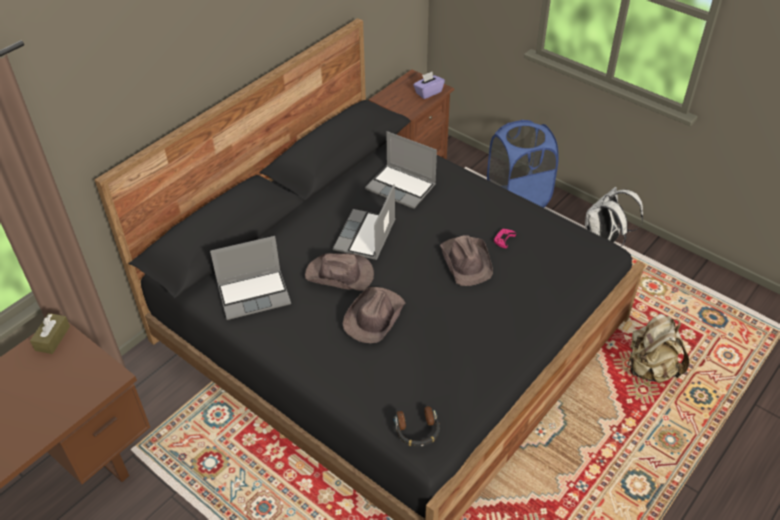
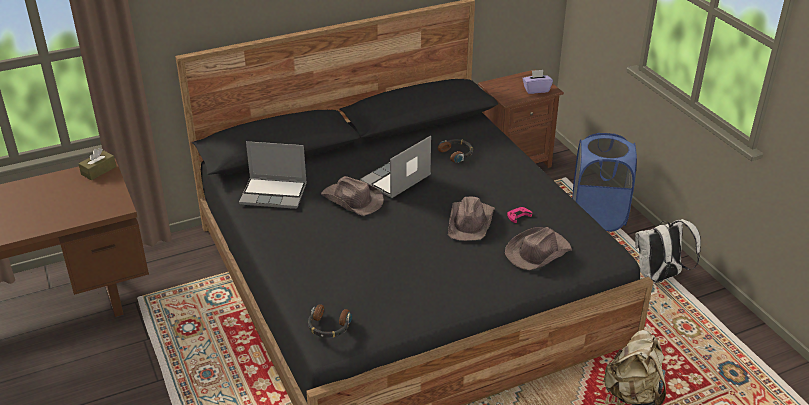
camera: 25 degrees right, 10 degrees down
(374, 317) = (356, 236): brown hat -> brown hat (537, 252)
(402, 187) = (456, 153): laptop -> headphones

